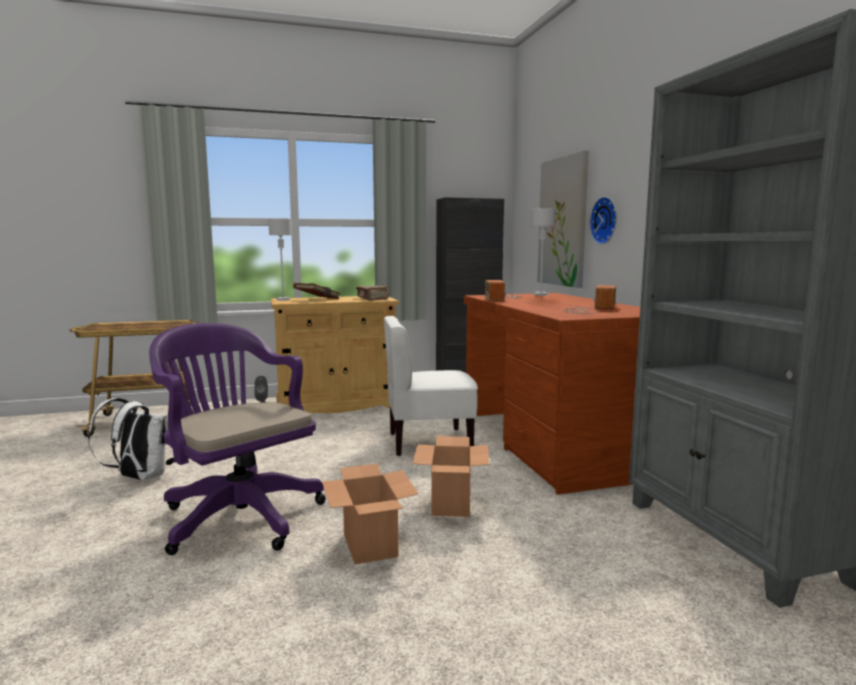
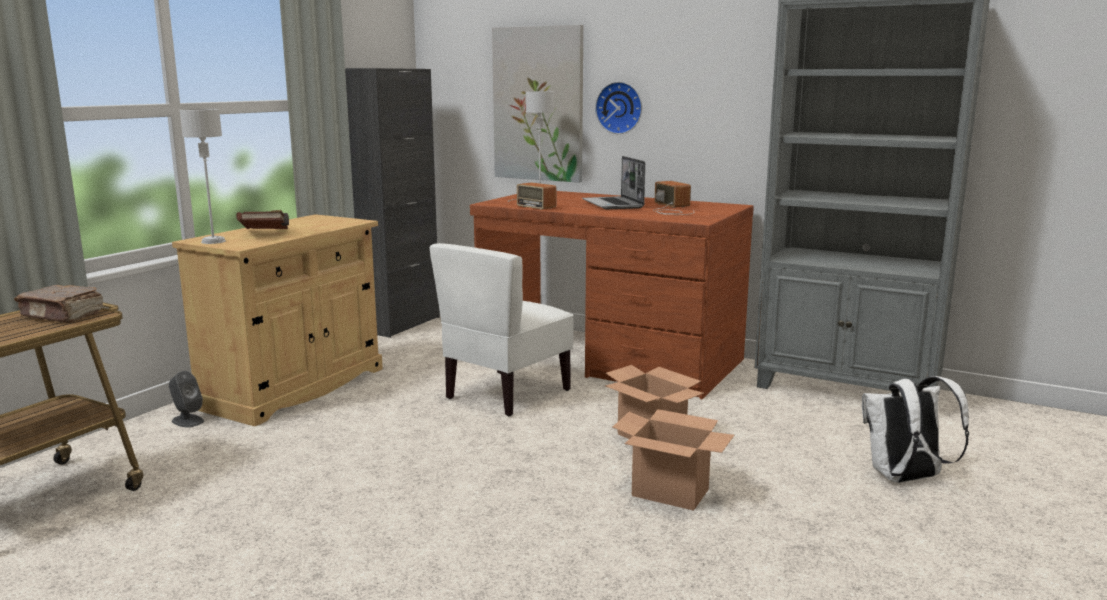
camera: 45 degrees left, 5 degrees up
(138, 477) = (266, 556): white backpack -> white backpack (905, 479)
(238, 514) = (500, 528): purple office chair -> none
(372, 299) = (333, 222): brown book -> brown book (62, 316)
(559, 303) = (613, 204): none -> laptop

